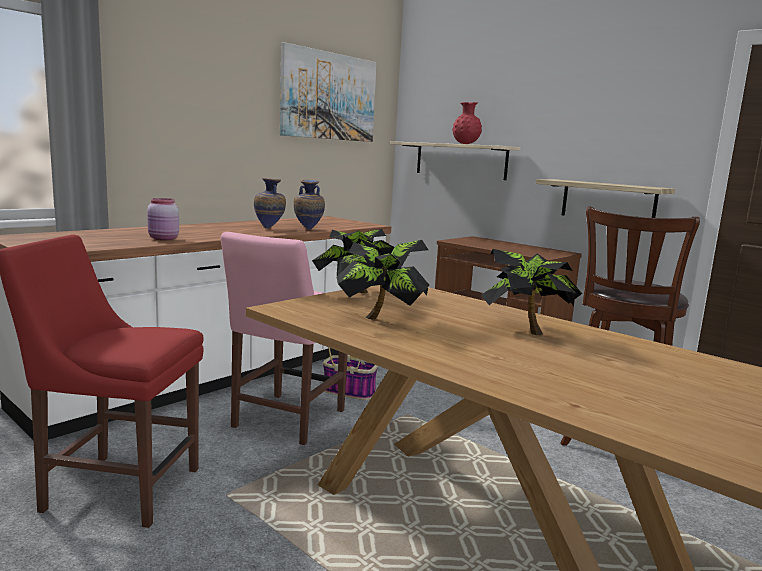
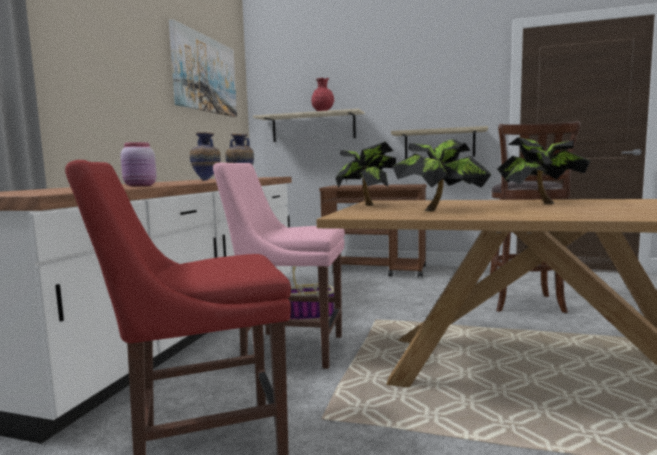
camera: 25 degrees left, 5 degrees down
(285, 420) = (288, 348): pink chair -> pink chair turned 105 degrees clockwise

